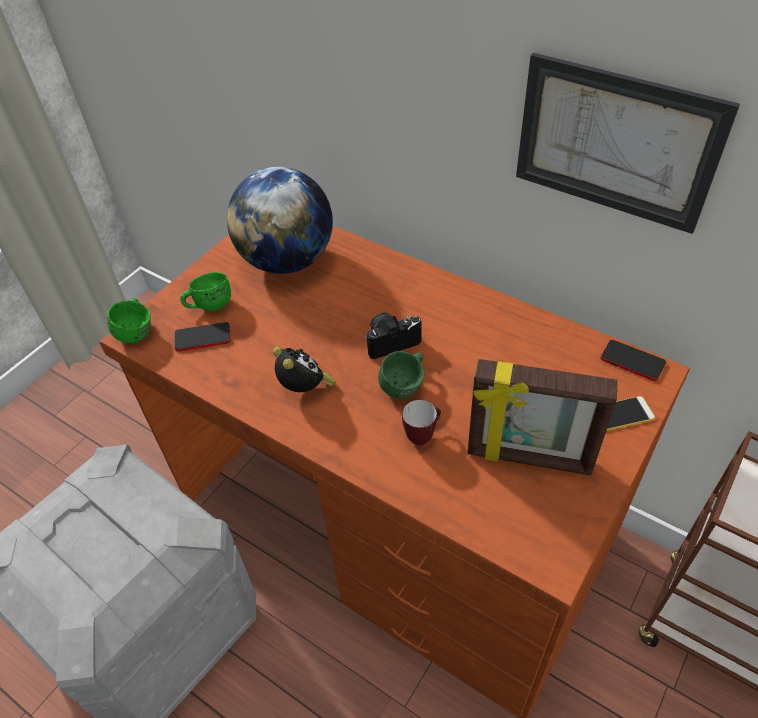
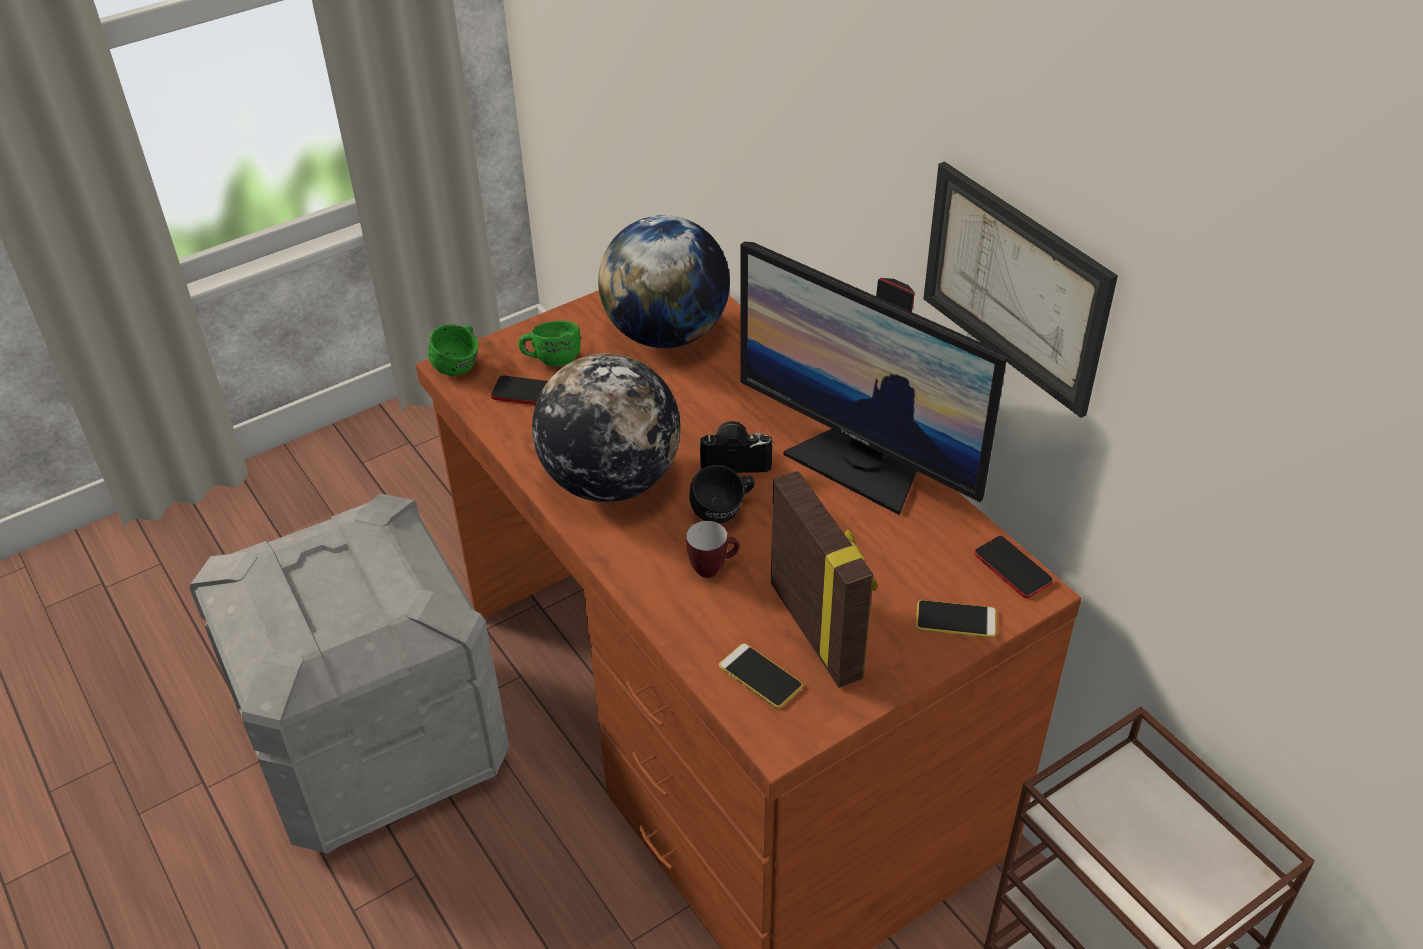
camera: 20 degrees right, 5 degrees down
(305, 389) = (610, 481): alarm clock -> globe
(406, 386) = (724, 512): green mug -> black mug
(482, 317) = (860, 464): none -> monitor
(509, 514) = (760, 676): none -> phone
(529, 458) = (818, 630): picture frame -> picture frame turned 150 degrees counterclockwise

